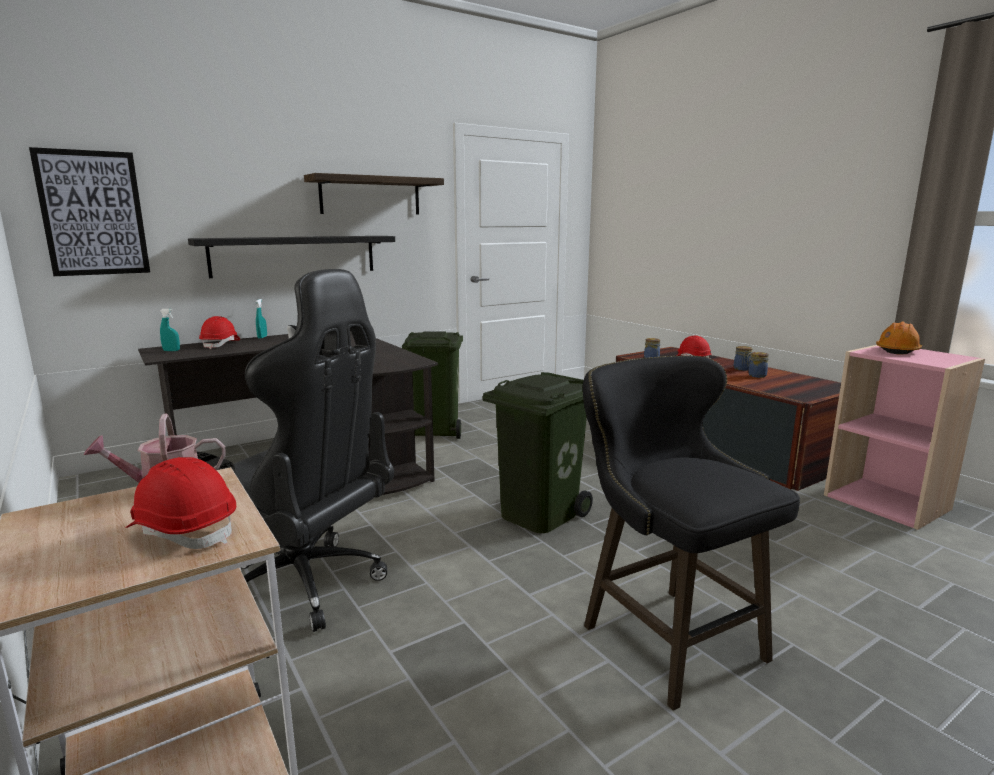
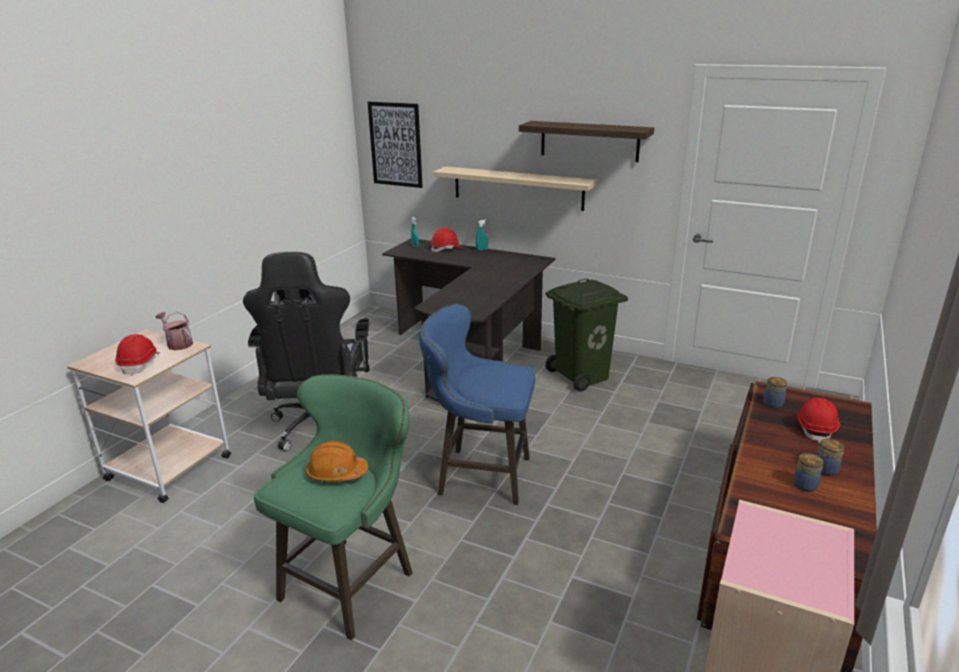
camera: 60 degrees right, 10 degrees up
(295, 255) = (517, 188): black shelf -> beige shelf
(538, 514) = (479, 475): green trash can -> blue stool
(667, 637) = (351, 582): black stool -> green stool
(897, 350) = (801, 540): orange hard hat -> orange hard hat (336, 473)

